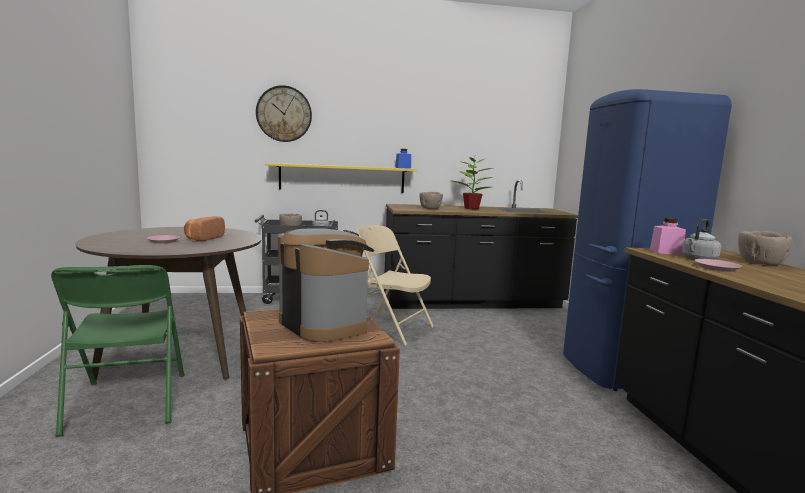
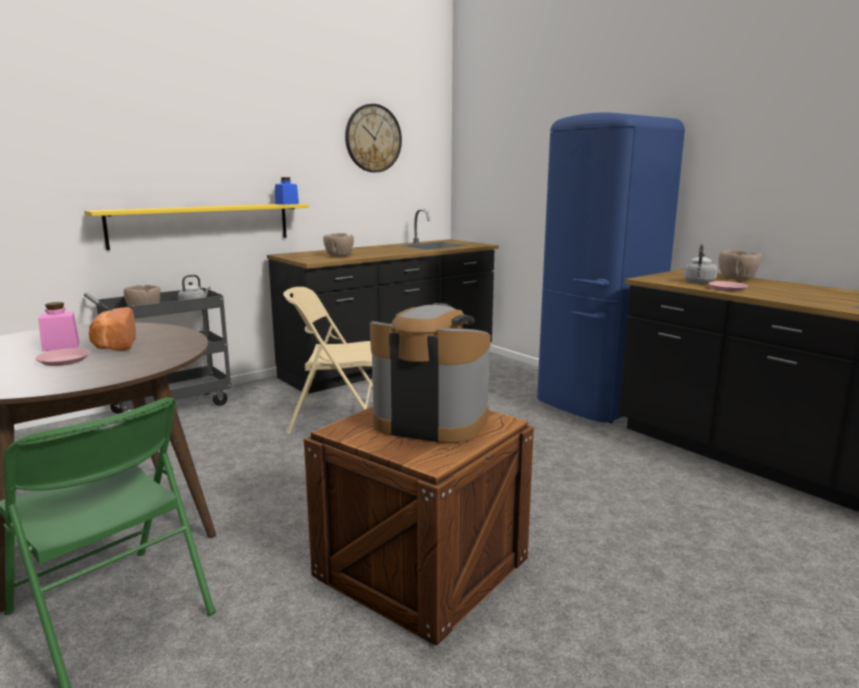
camera: 30 degrees left, 5 degrees up
(284, 114) = (99, 131): wall clock -> wall clock (373, 138)
(472, 208) = (380, 249): potted plant -> none
(666, 252) = (663, 279): pink jar -> pink jar (61, 346)

